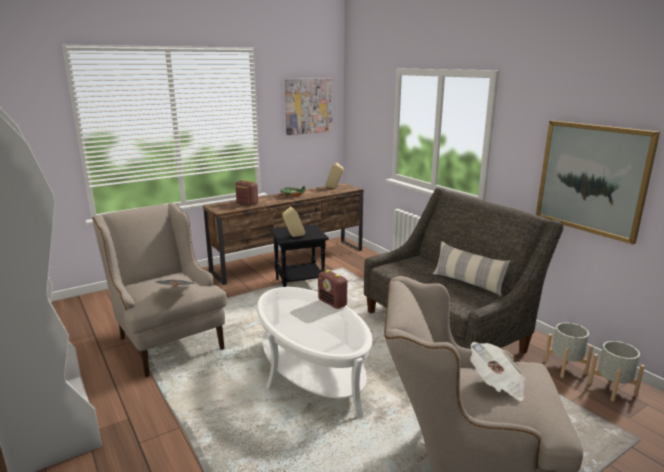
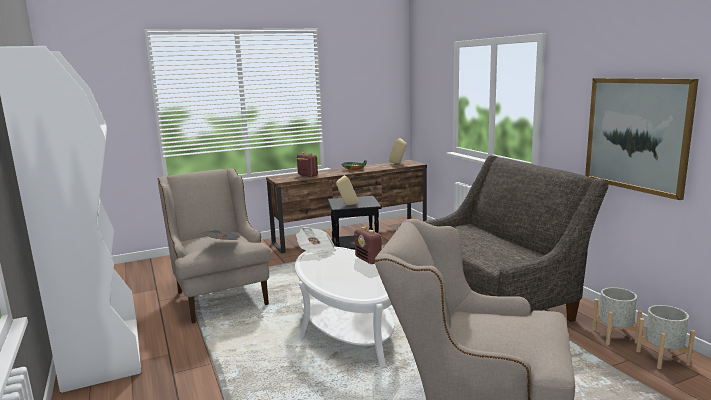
camera: 10 degrees right, 5 degrees down
(308, 106) = (372, 83): picture -> none
(468, 283) = (511, 246): pillow -> none
(497, 384) = (502, 324): newspaper -> newspaper (316, 253)

